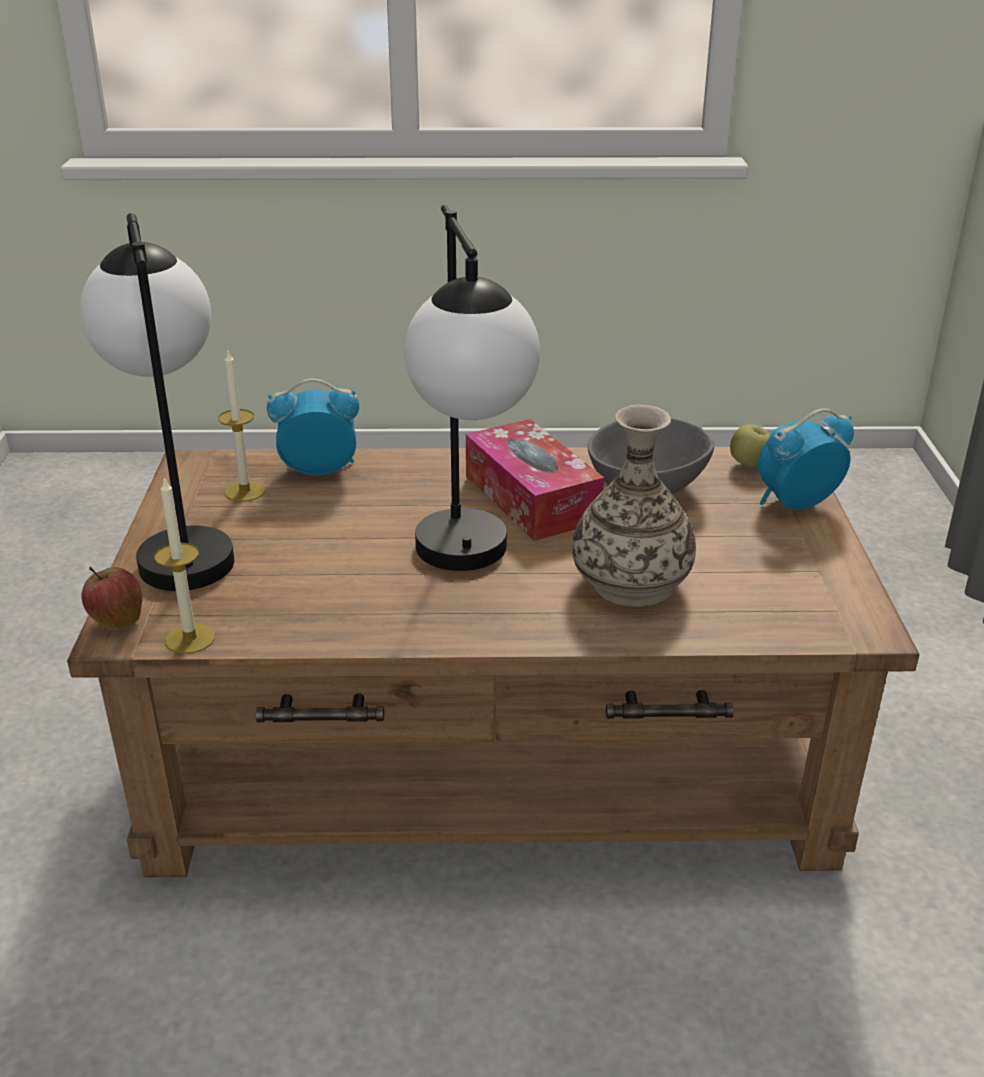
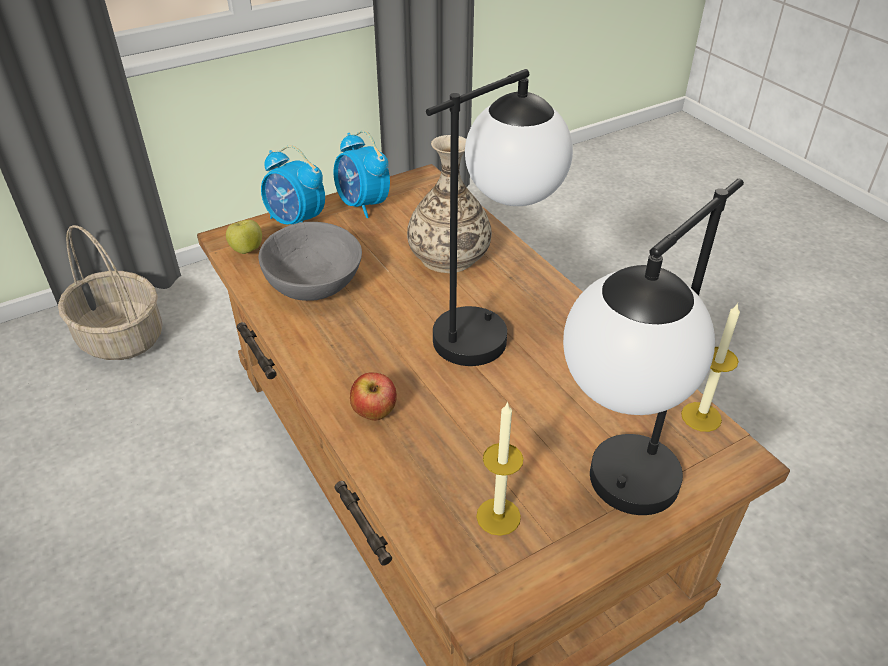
camera: 120 degrees left, 10 degrees up
(116, 622) = (732, 470): apple -> apple (374, 414)
(318, 470) = (419, 484): alarm clock -> alarm clock (363, 205)
(531, 498) = (373, 332): tissue box -> none
(896, 586) = (120, 338): none -> basket

